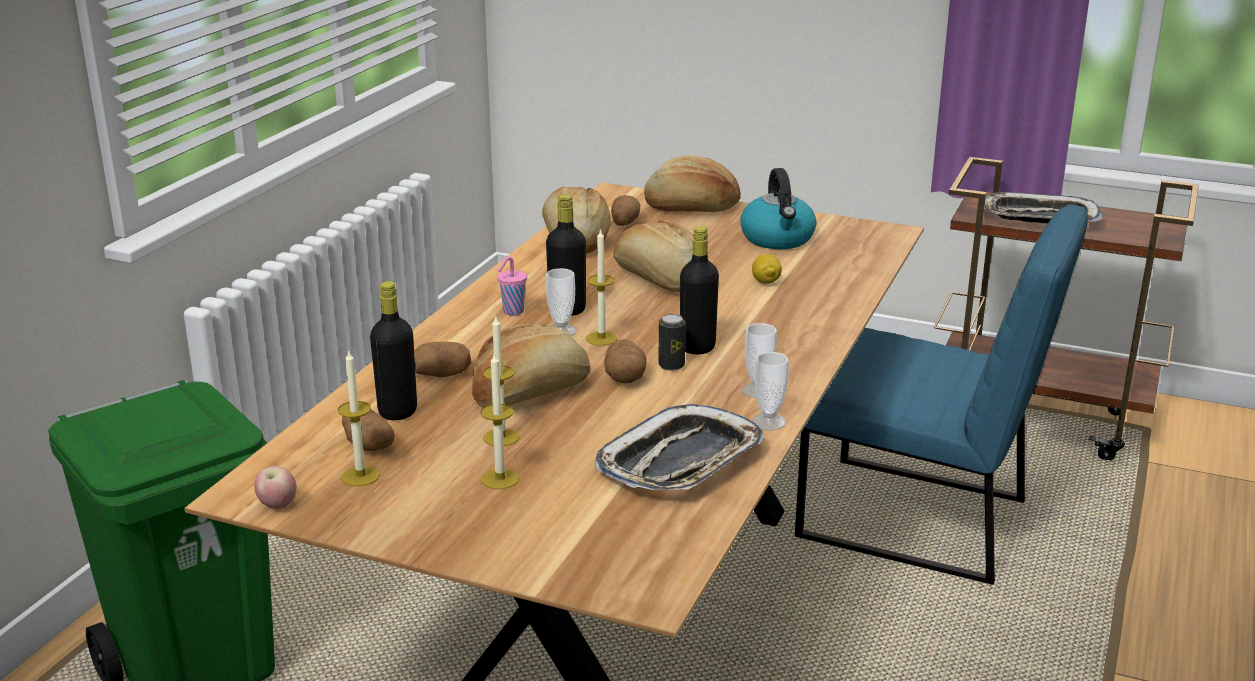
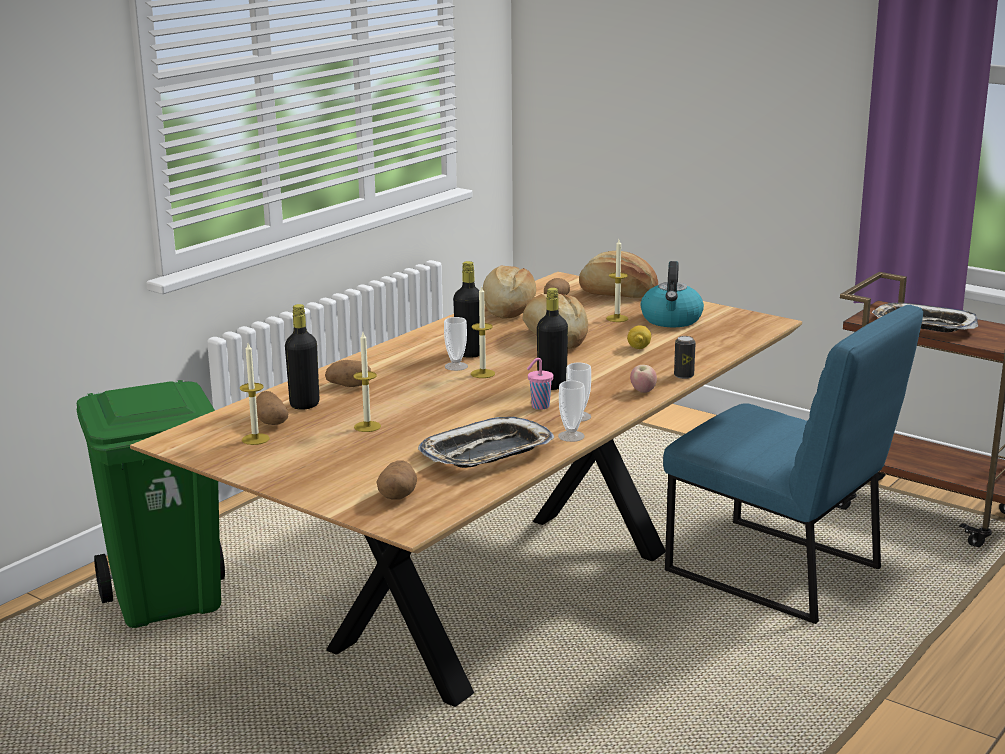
camera: 15 degrees right, 5 degrees down
(277, 506) = (190, 450): apple -> apple (643, 391)
(500, 479) = (350, 450): candle -> candle (617, 318)
(512, 312) = (427, 351): pink cup -> pink cup (539, 406)
(530, 393) = (406, 402): bread -> none
(624, 378) = (482, 399): potato -> potato (397, 495)
(671, 365) = (523, 395): can -> can (683, 375)

